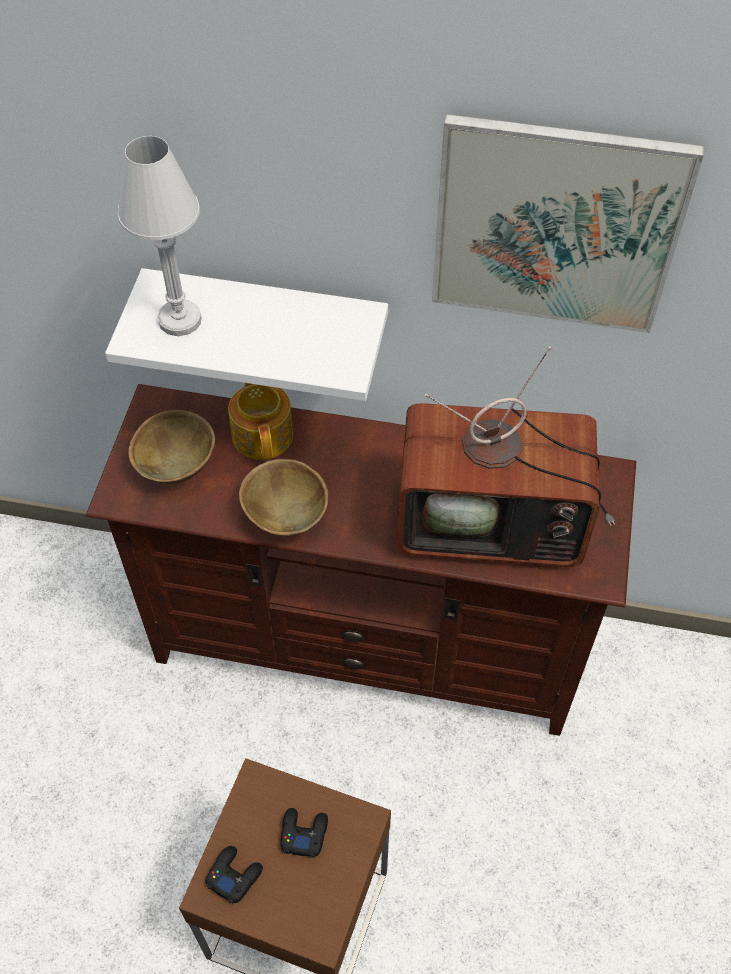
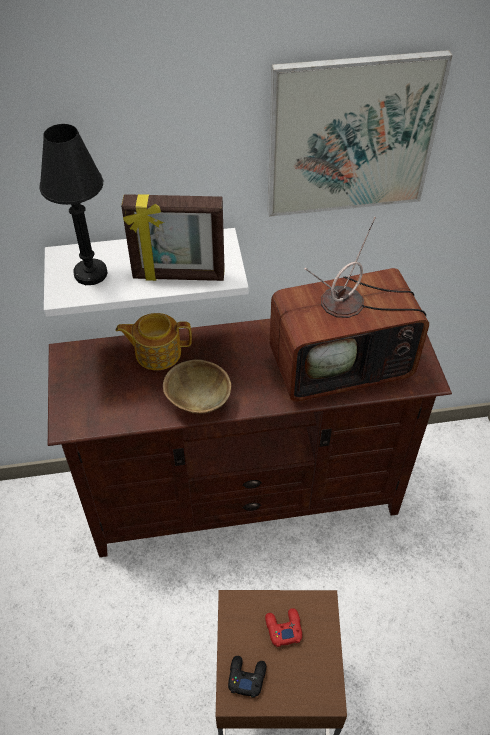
camera: 20 degrees left, 5 degrees down
(177, 466) = (103, 391): brown bowl -> none
(180, 320) = (91, 273): white table lamp -> black table lamp
(263, 433) = (157, 352): teapot -> teapot turned 60 degrees counterclockwise
(285, 353) = (178, 276): none -> picture frame
(303, 833) = (283, 628): black game controller -> red game controller

